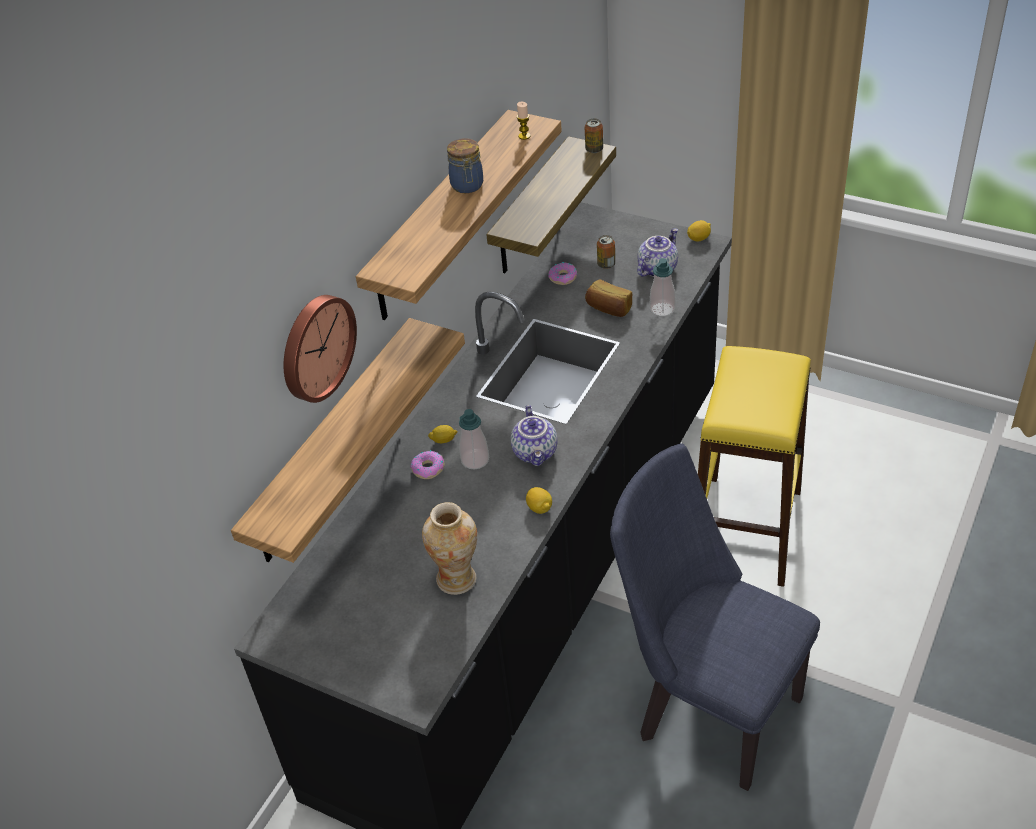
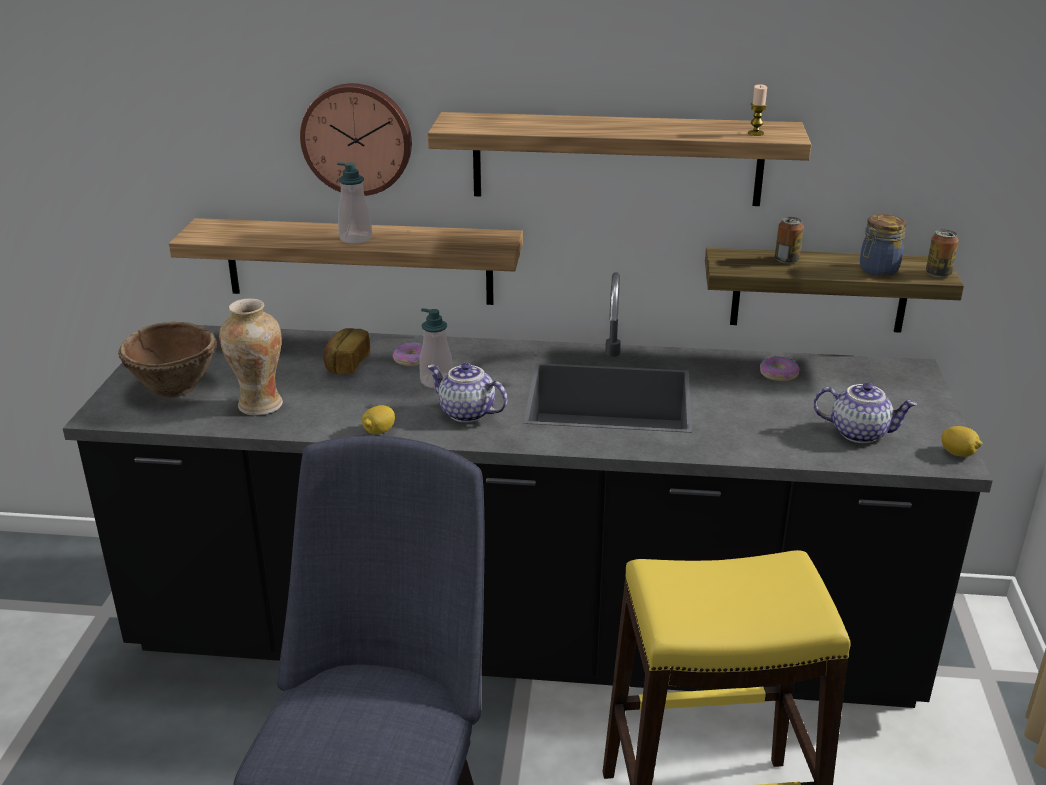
camera: 65 degrees right, 15 degrees down
(390, 638) = (176, 387): none -> brown bowl
(444, 440) = (458, 359): lemon -> none
(467, 186) = (630, 125): jar -> jar (877, 270)
(536, 452) = (465, 413): teapot -> teapot turned 60 degrees clockwise
(606, 264) = (831, 397): can -> can (786, 260)
(608, 309) = (748, 413): bread -> bread (346, 364)
(662, 308) = (782, 450): soap dispenser -> soap dispenser (355, 238)

